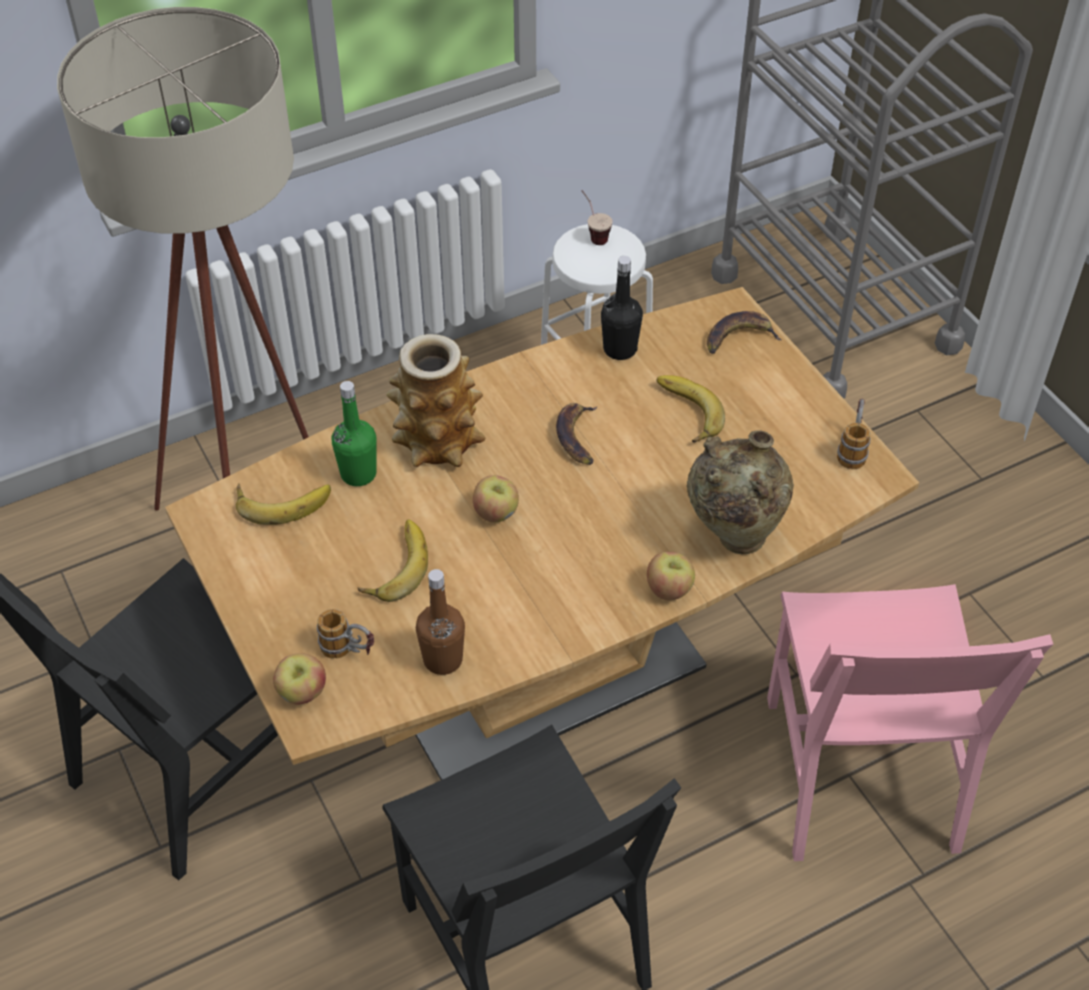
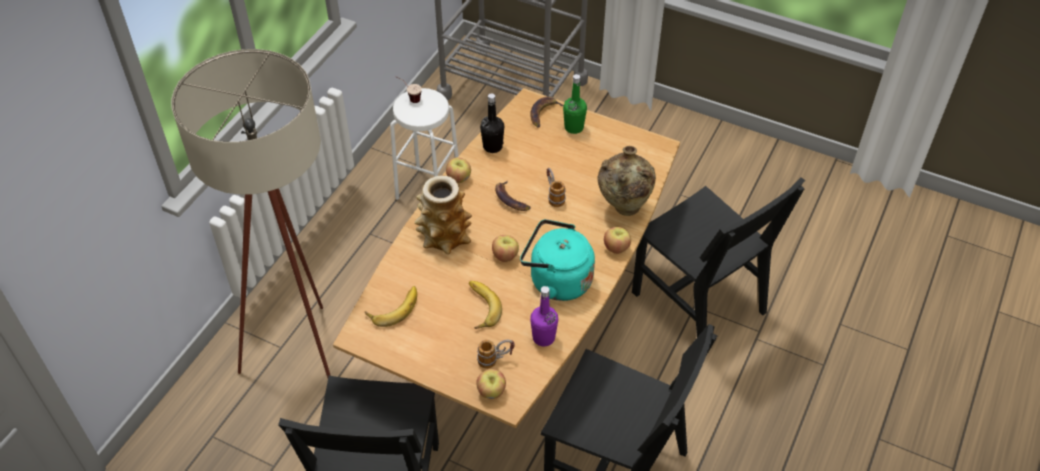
camera: 35 degrees left, 0 degrees up
(358, 474) = (419, 273): green bottle -> green bottle (574, 127)
(443, 659) = (543, 337): brown bottle -> purple bottle
(531, 370) = (459, 178): none -> apple
(536, 588) = (556, 280): none -> turquoise kettle
(684, 413) = (550, 162): banana -> none
(852, 448) = (639, 140): mug -> mug (553, 196)
(859, 773) = (698, 303): pink chair -> black chair

